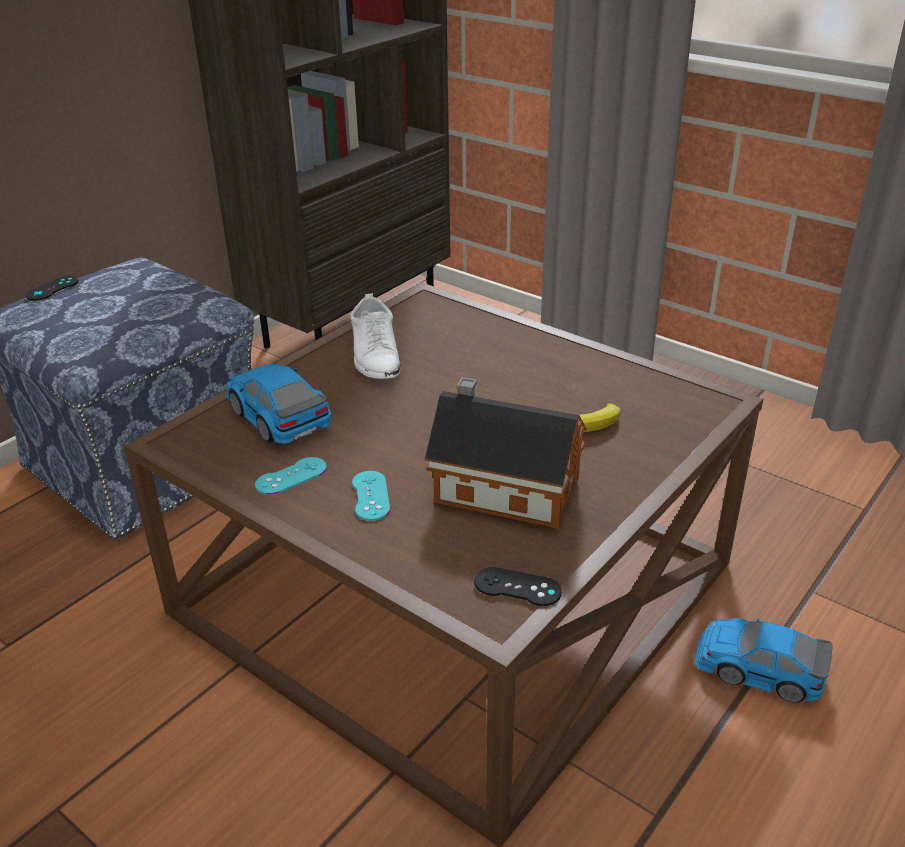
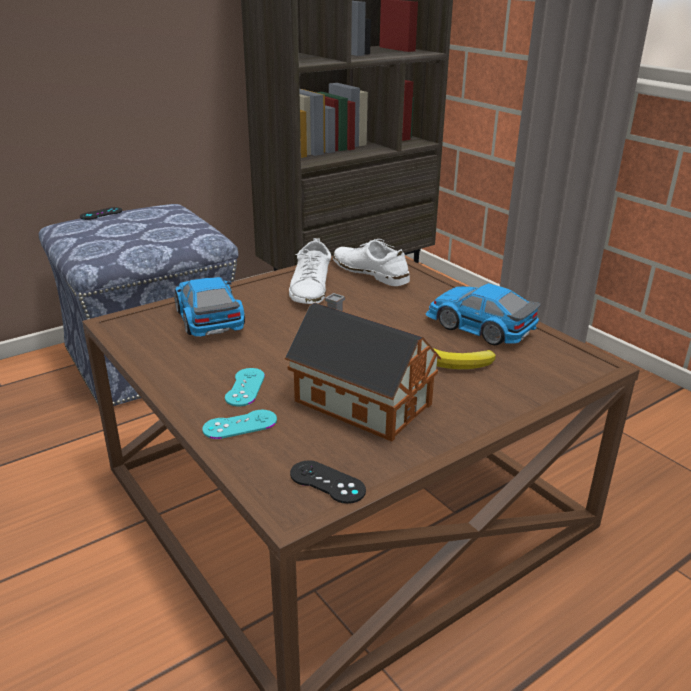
camera: 15 degrees right, 5 degrees down
(291, 476) = (191, 362): turquoise game controller -> turquoise game controller (240, 425)
(433, 323) = (370, 272): none -> white shoe
(758, 668) = (596, 628): toy car -> toy car (479, 326)

